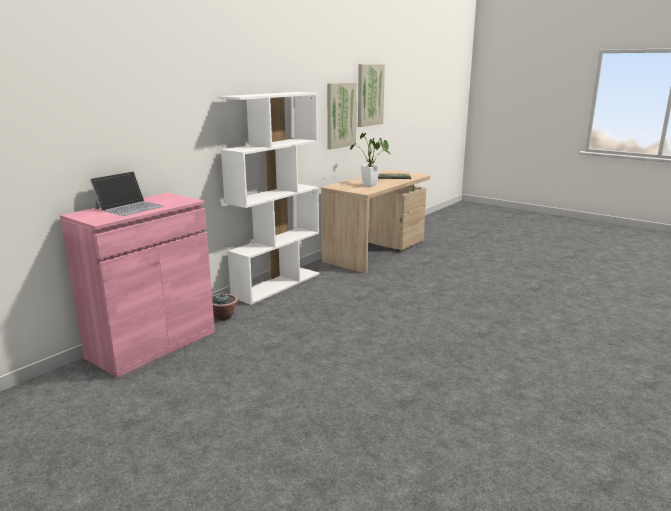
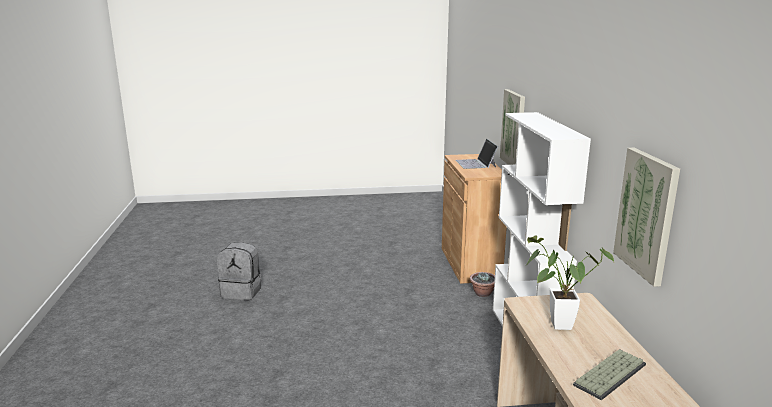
camera: 135 degrees right, 0 degrees up
(152, 344) = (470, 264): pink cabinet -> brown cabinet
(369, 95) = (715, 217): picture -> picture (513, 129)
(448, 441) = (242, 292): none -> grey backpack

